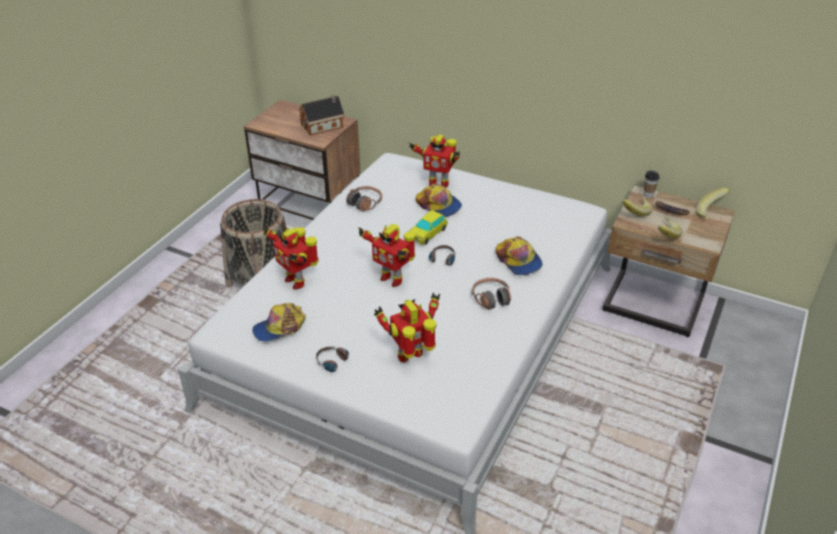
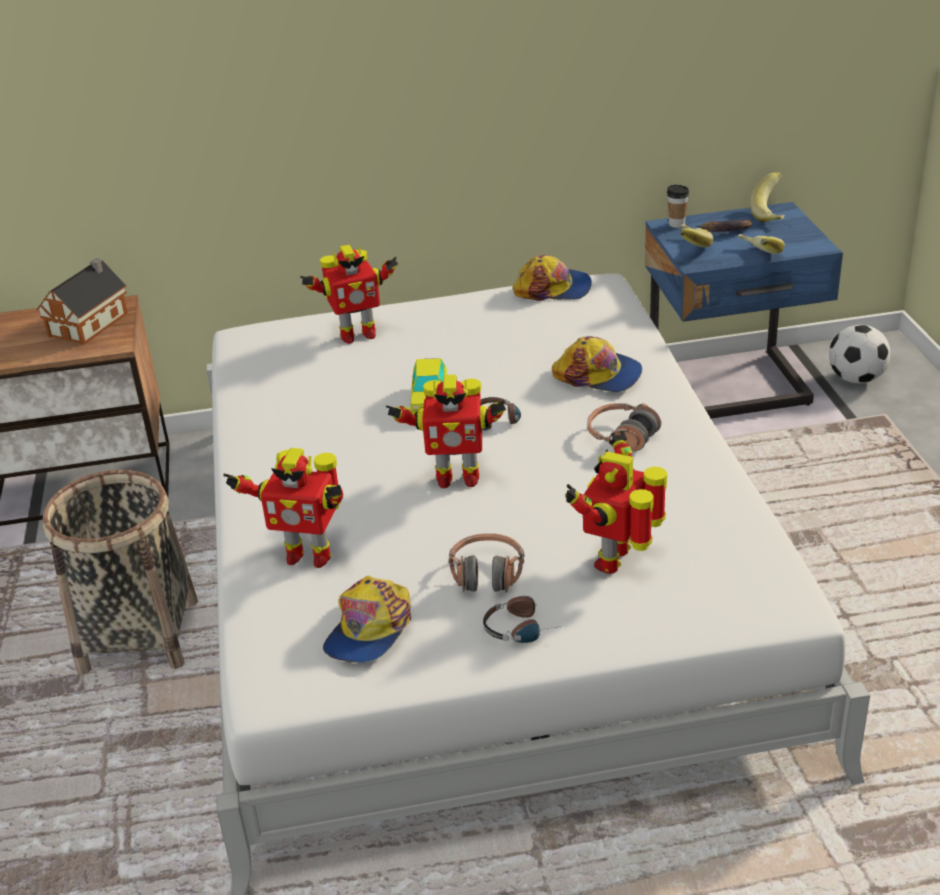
camera: 35 degrees left, 5 degrees down
(365, 203) = (277, 405): headphones -> headphones (487, 574)
(439, 205) = (397, 359): cap -> cap (553, 288)
(653, 306) = (731, 390): beige nightstand -> blue nightstand
(735, 336) = (856, 379): none -> football

